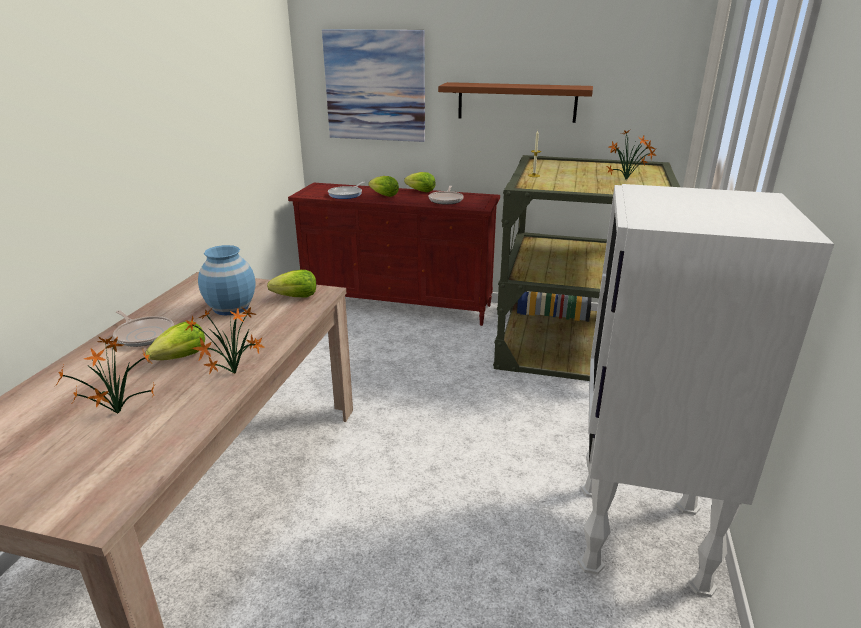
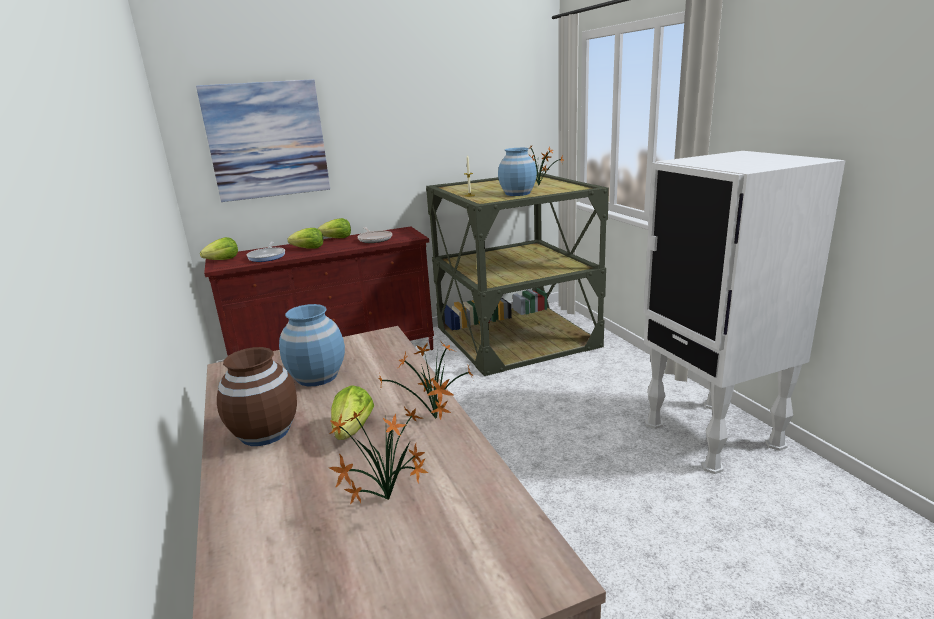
camera: 35 degrees left, 5 degrees down
(144, 334) = (265, 432): frying pan -> brown vase
(296, 297) = (367, 346): lettuce -> lettuce (223, 260)
(516, 102) = (412, 139): brown shelf -> none
(581, 185) = (518, 193): none -> blue vase

